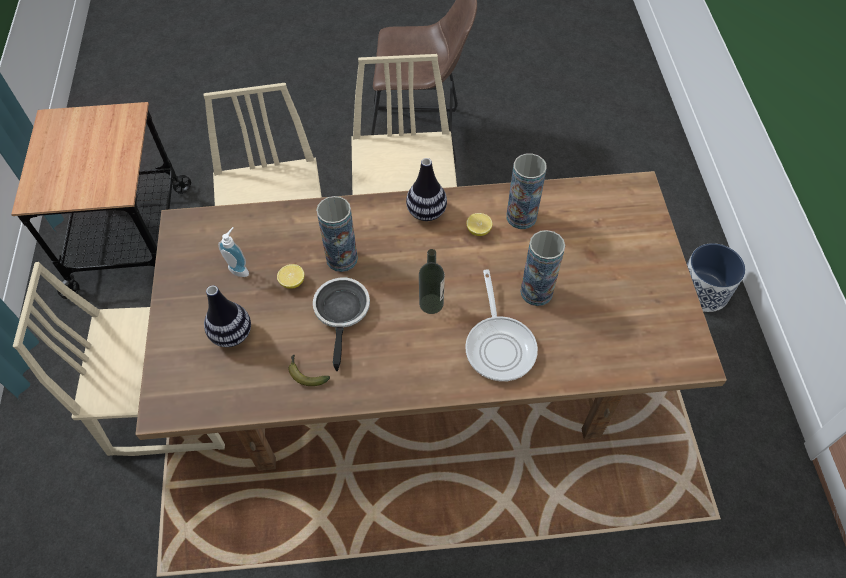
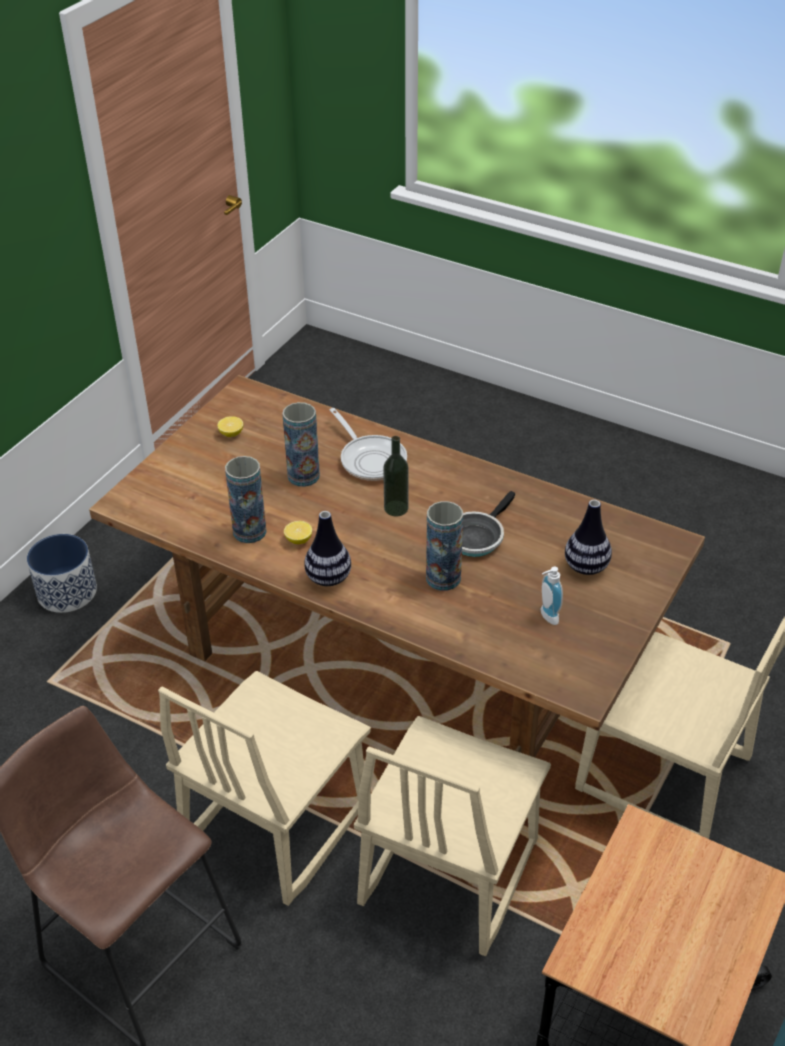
camera: 145 degrees left, 15 degrees down
(292, 282) = (504, 581): lemon -> lemon (231, 434)
(306, 373) = (539, 511): banana -> none
(499, 345) = (370, 459): frying pan -> frying pan turned 120 degrees clockwise

